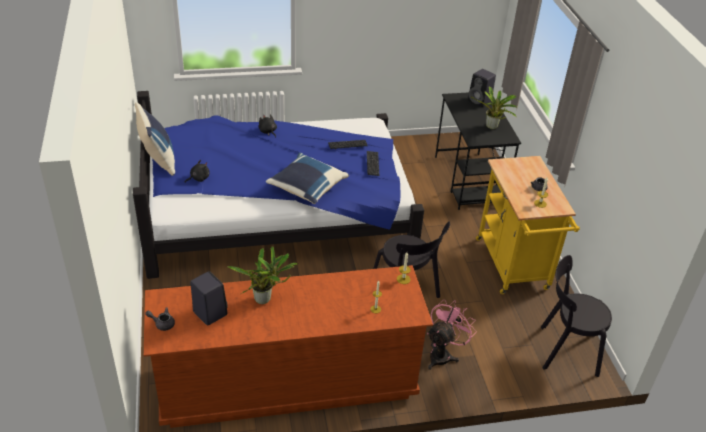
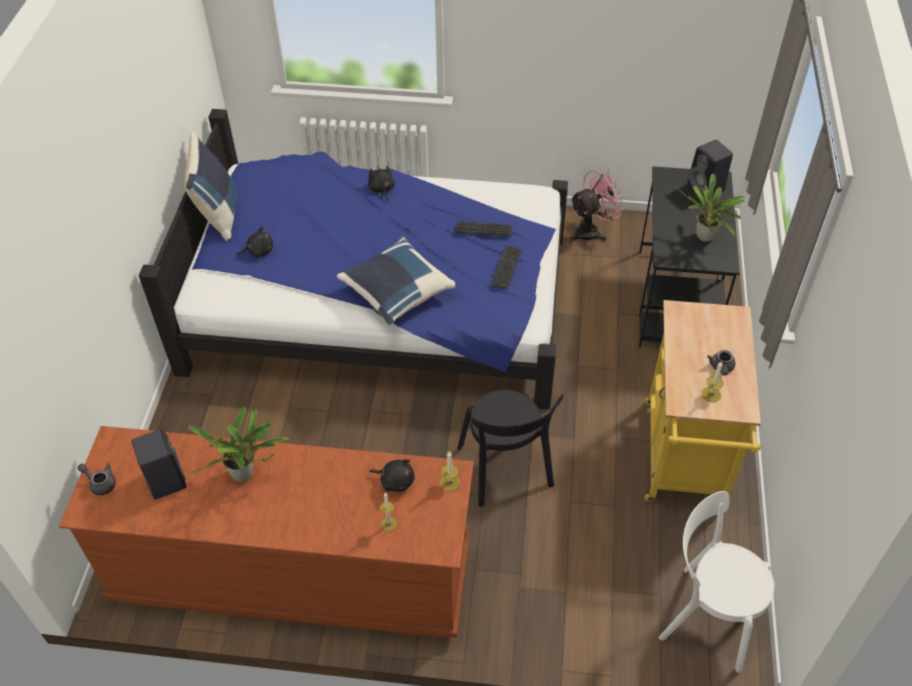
camera: 20 degrees right, 10 degrees up
(368, 285) = (395, 481): none -> black plush toy
(443, 354) = (521, 580): pink fan -> pink fan (591, 231)
(565, 350) = (706, 616): black chair -> white chair

